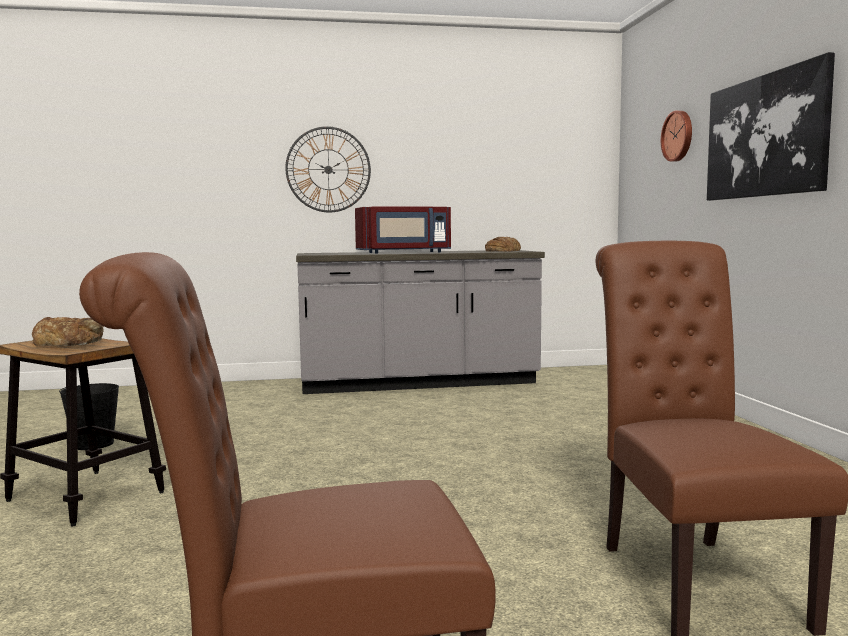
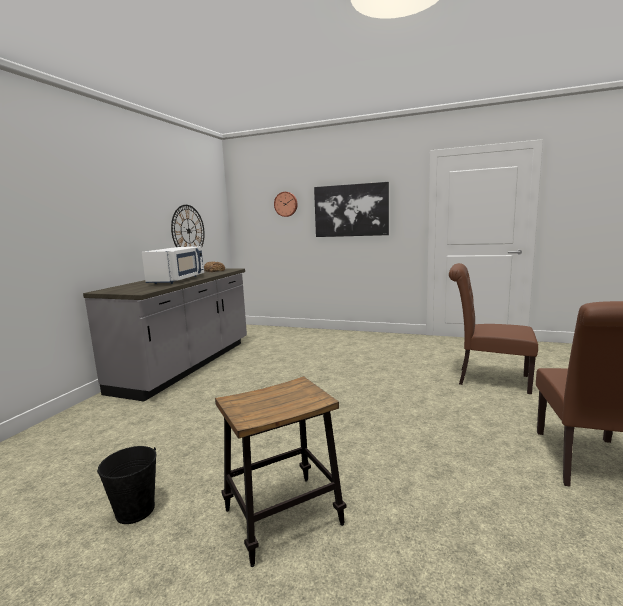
camera: 60 degrees left, 5 degrees up
(68, 342) = (263, 401): bread -> none
(328, 169) = (91, 220): wall clock -> wall clock (188, 231)
(404, 252) = (178, 280): red microwave -> white microwave

